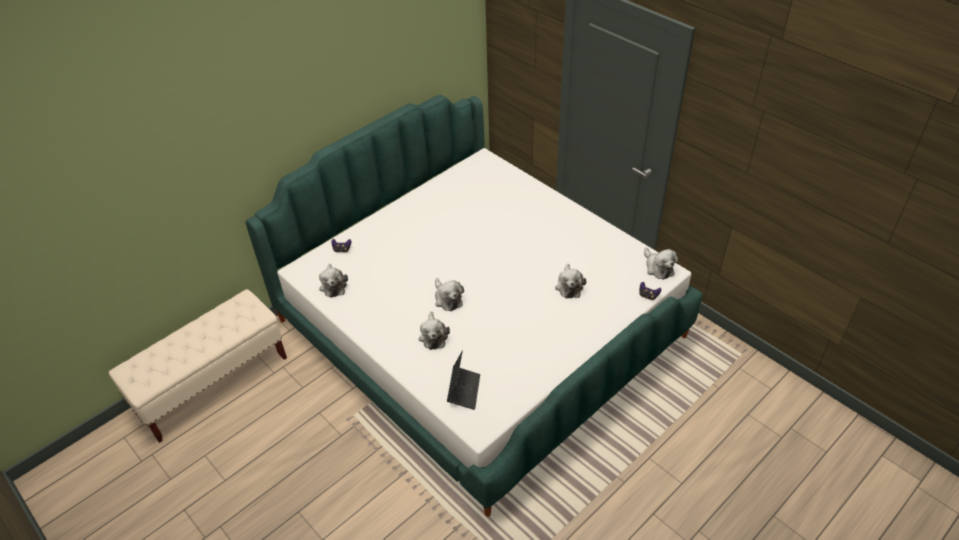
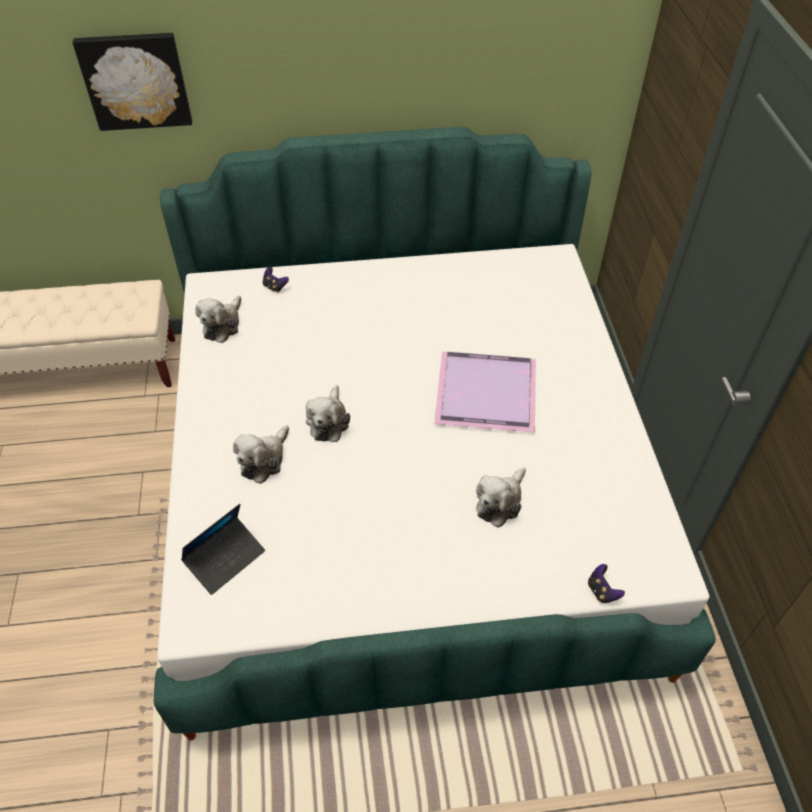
camera: 35 degrees right, 5 degrees up
(220, 153) = (135, 80): none -> picture
(515, 242) = (488, 395): none -> purple tray
(658, 268) = (660, 557): plush toy -> none

